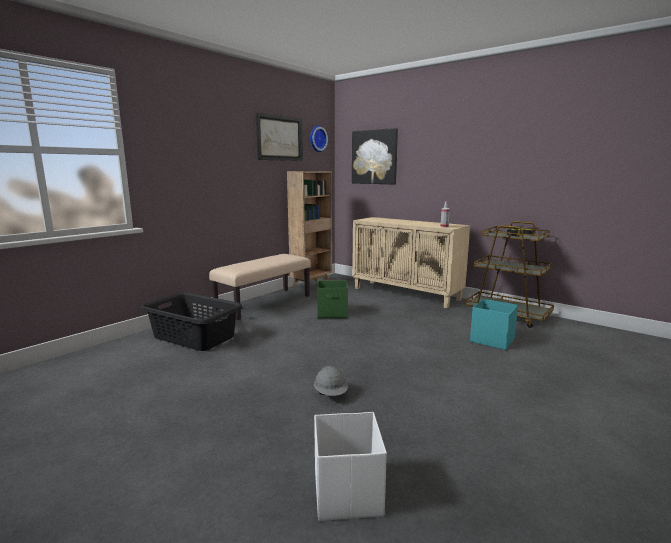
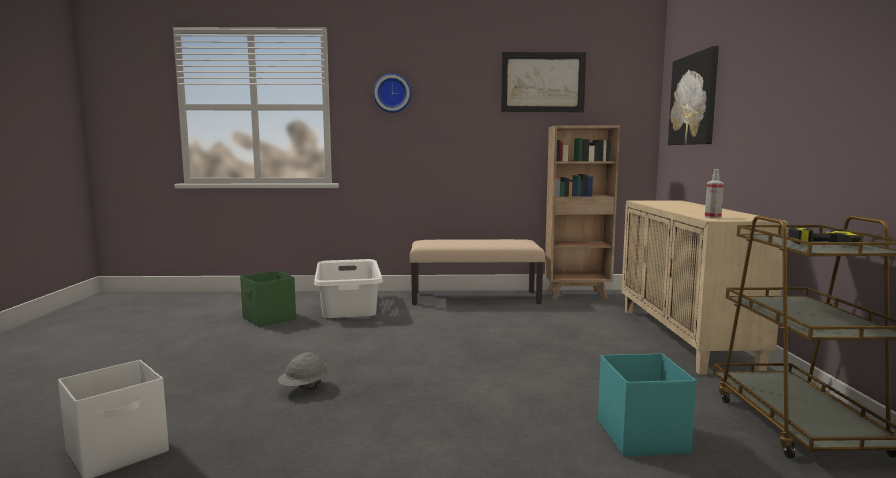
camera: 50 degrees right, 5 degrees down
(194, 336) = (349, 306): black laundry basket -> white laundry basket
(317, 139) = (619, 79): wall clock -> wall clock (392, 93)
(333, 313) = (515, 327): green storage box -> green storage box (269, 318)

